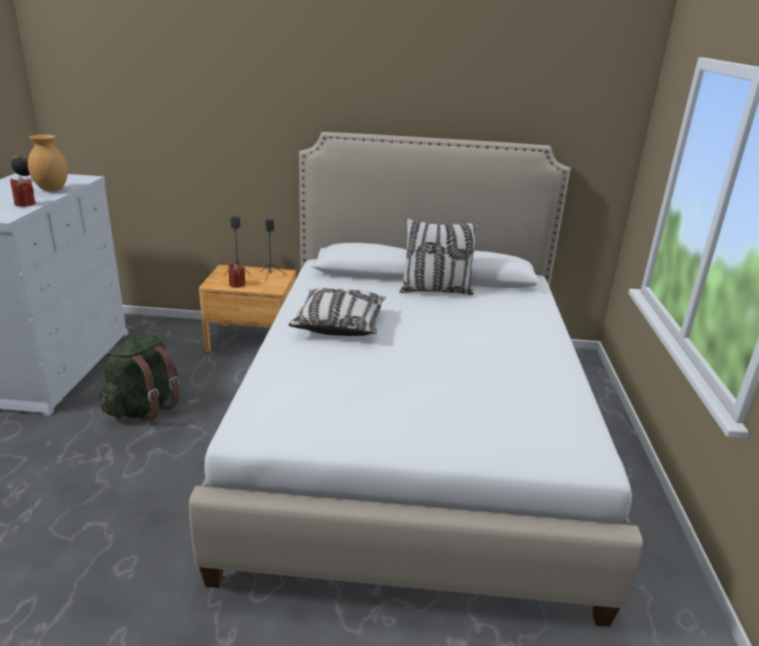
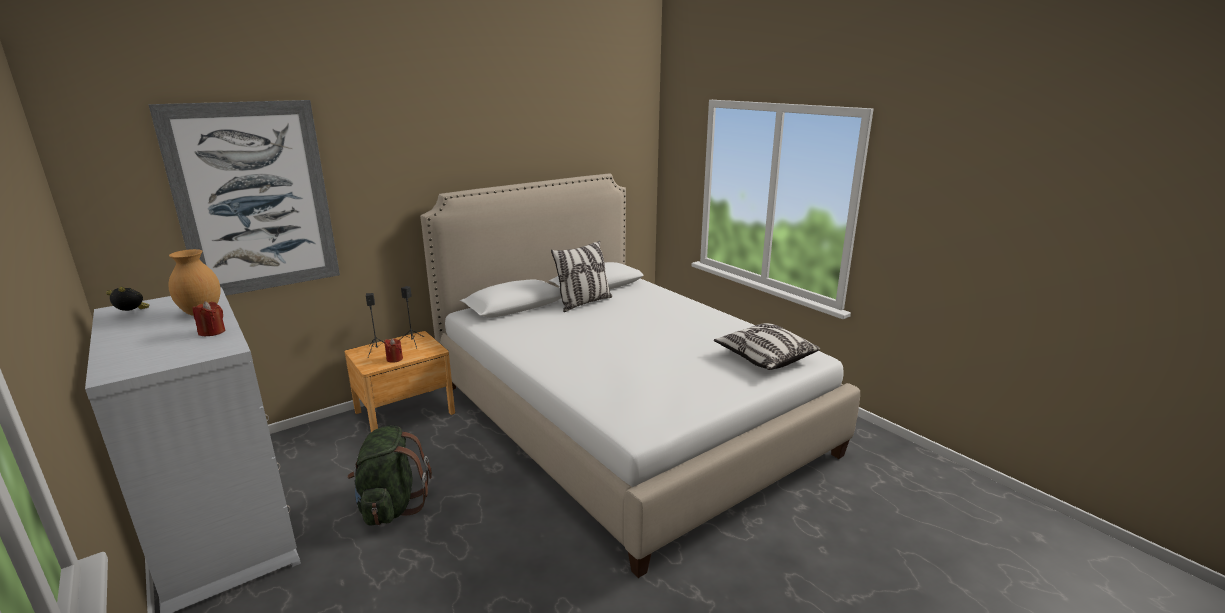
camera: 40 degrees left, 5 degrees down
(160, 107) = (254, 199): none -> picture
(339, 324) = (566, 346): pillow -> pillow (764, 358)

